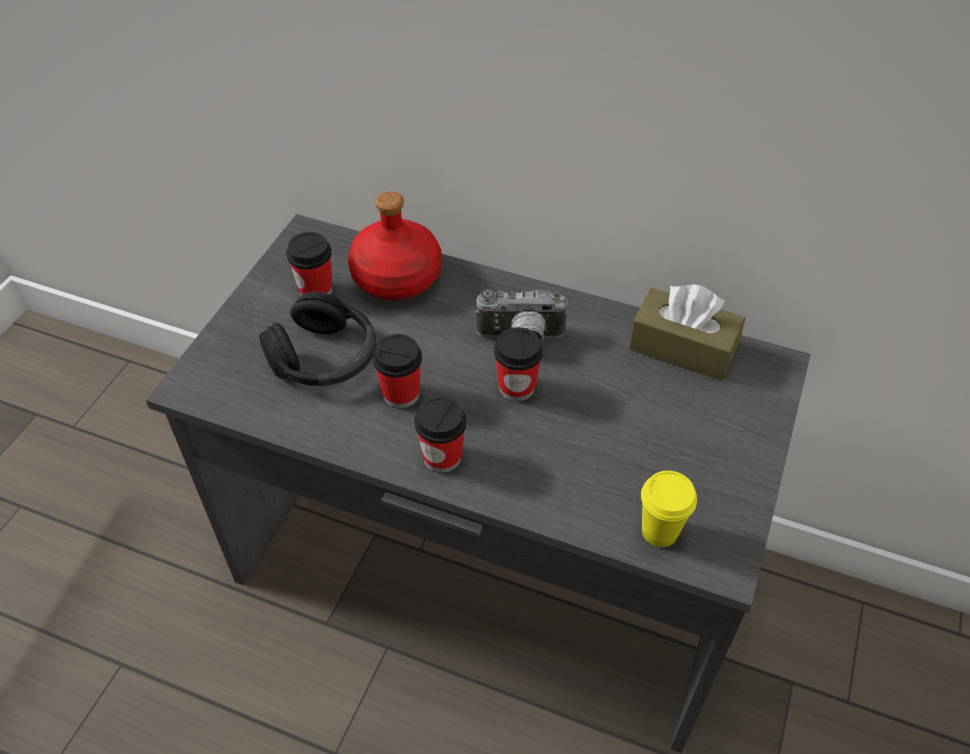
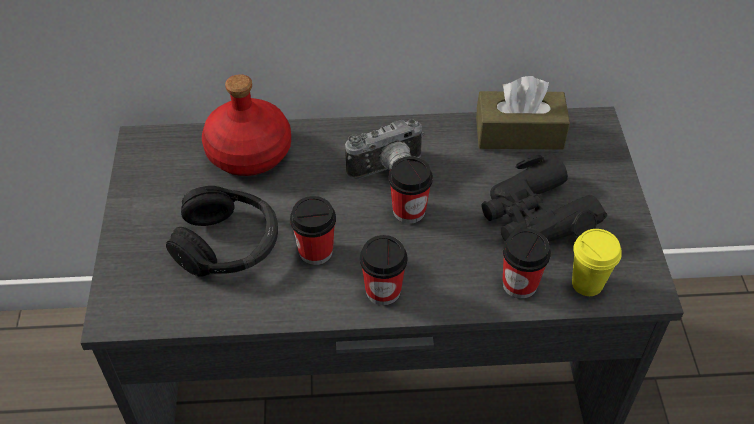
camera: 25 degrees left, 0 degrees up
(316, 290) = (182, 188): cup -> cup (519, 284)
(647, 439) = (536, 215): none -> black binoculars

